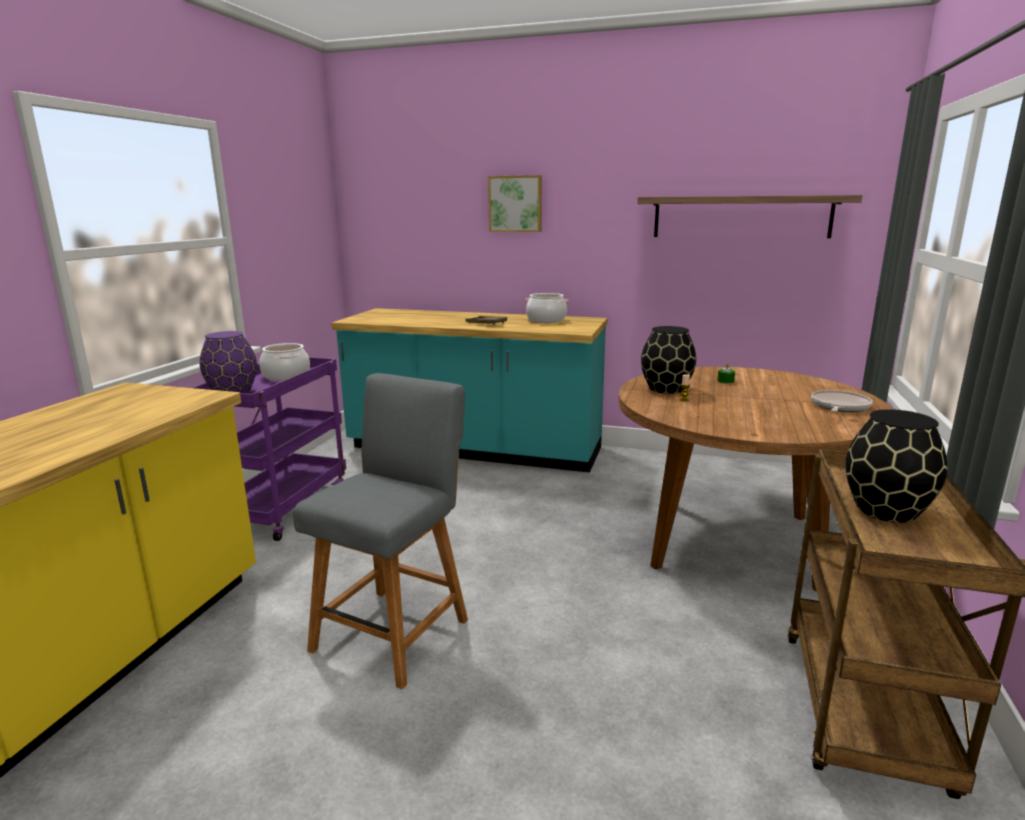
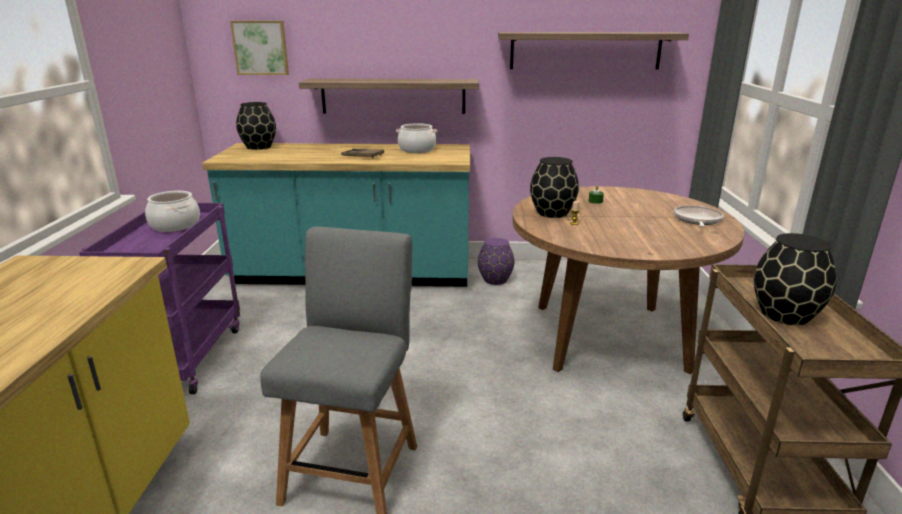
camera: 15 degrees left, 5 degrees up
(233, 392) = (128, 249): purple vase -> purple vase (495, 280)
(393, 312) = (259, 147): none -> black vase
(515, 204) = (378, 37): picture -> picture (261, 47)
(529, 264) = (393, 96): none -> shelf

